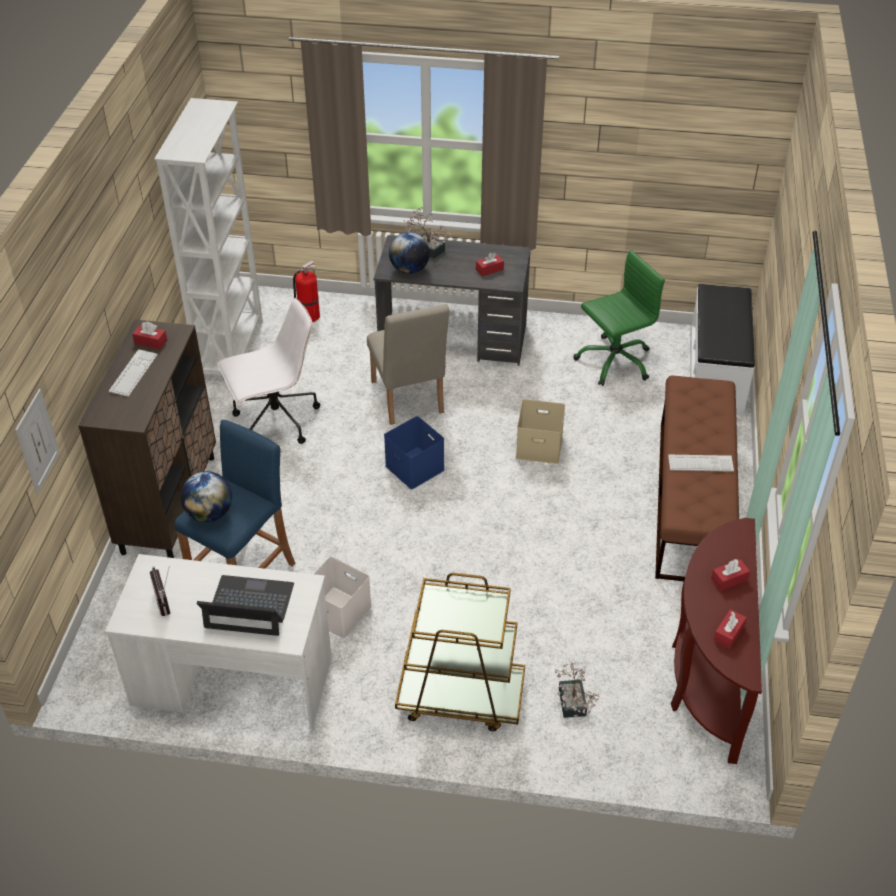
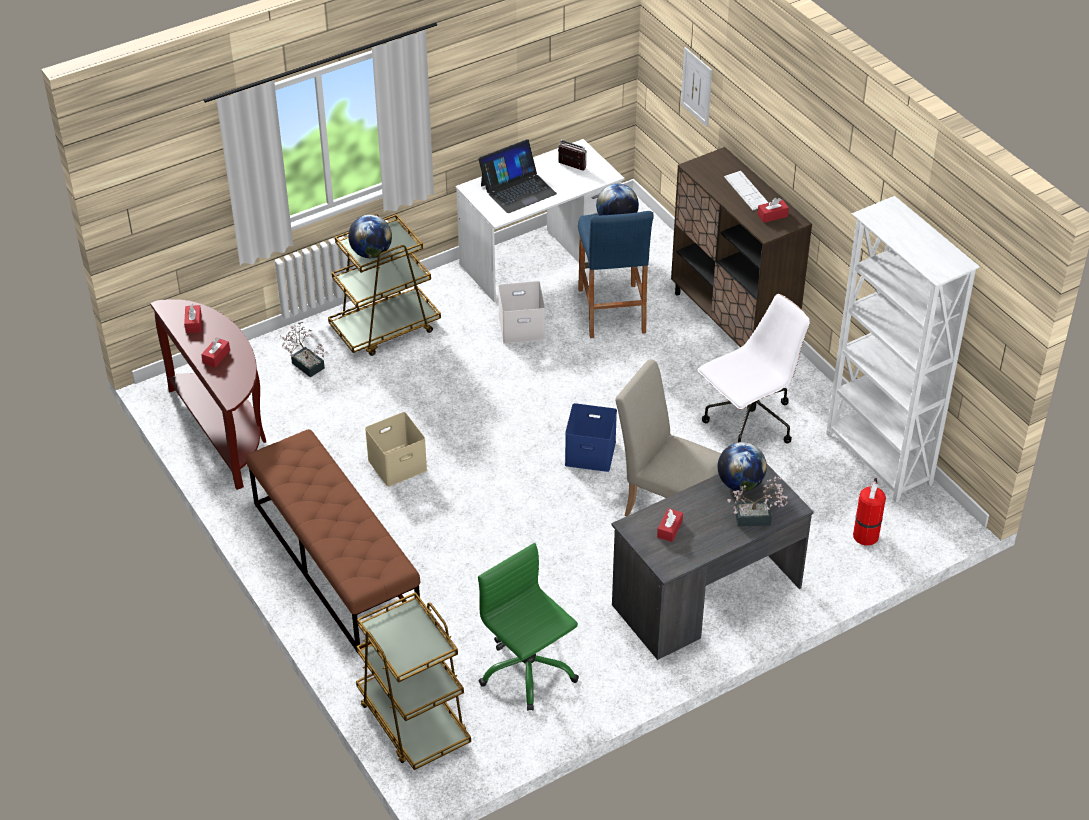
camera: 140 degrees right, 0 degrees up
(275, 421) = (749, 423): white office chair -> white office chair turned 150 degrees counterclockwise
(479, 608) = (371, 253): none -> globe
(540, 446) = (508, 534): beige storage box -> beige storage box (397, 466)
(614, 361) = (527, 670): green office chair -> green office chair turned 120 degrees clockwise
(700, 463) = (320, 495): keyboard -> none
(716, 373) = (413, 721): white bench -> brown cart

